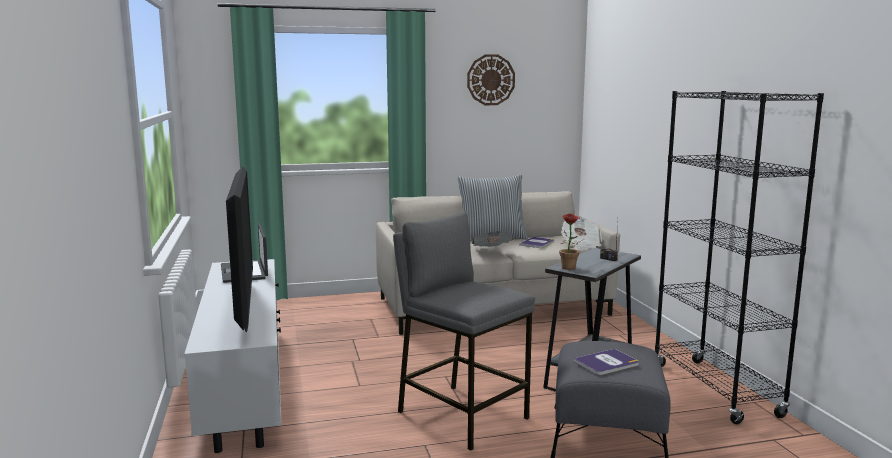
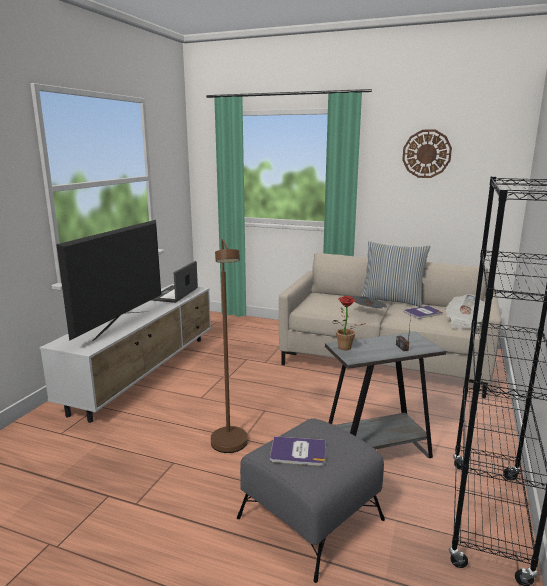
camera: 35 degrees right, 5 degrees up
(462, 415) = (230, 448): grey stool -> brown floor lamp

